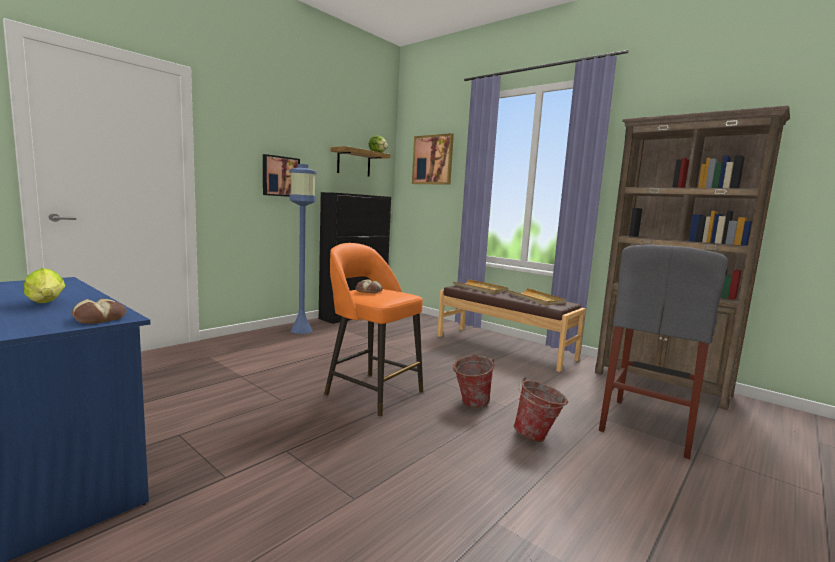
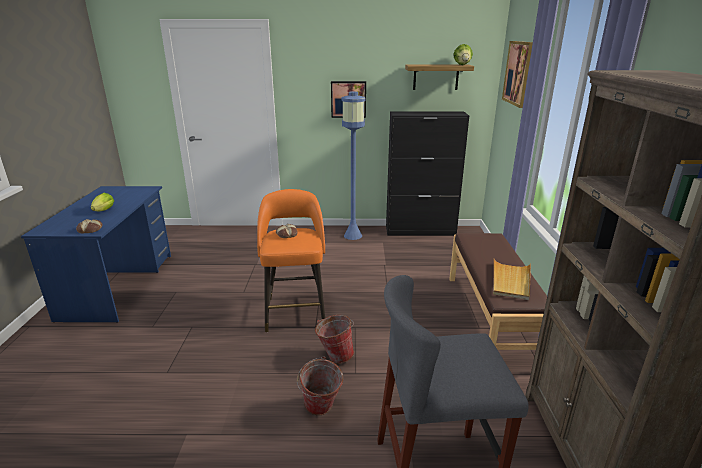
camera: 50 degrees right, 15 degrees up
(480, 288) = (488, 246): beige tray -> none

